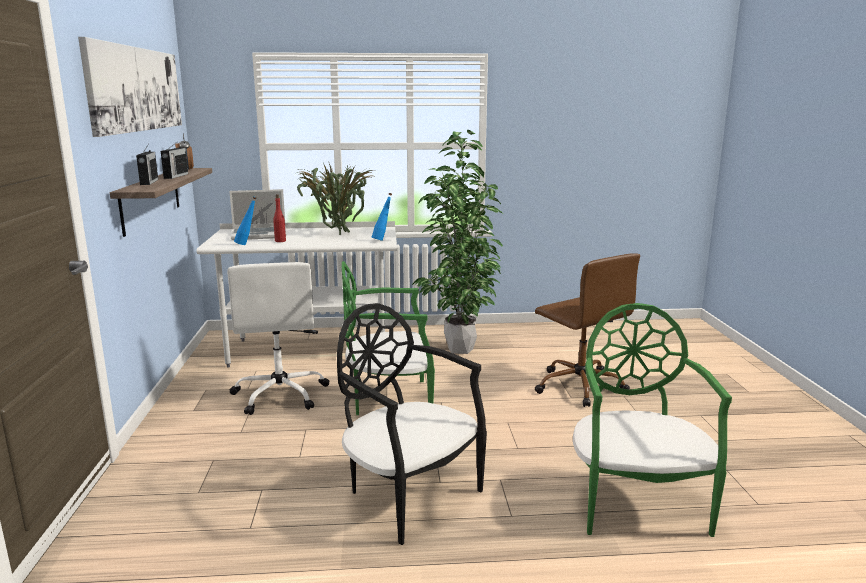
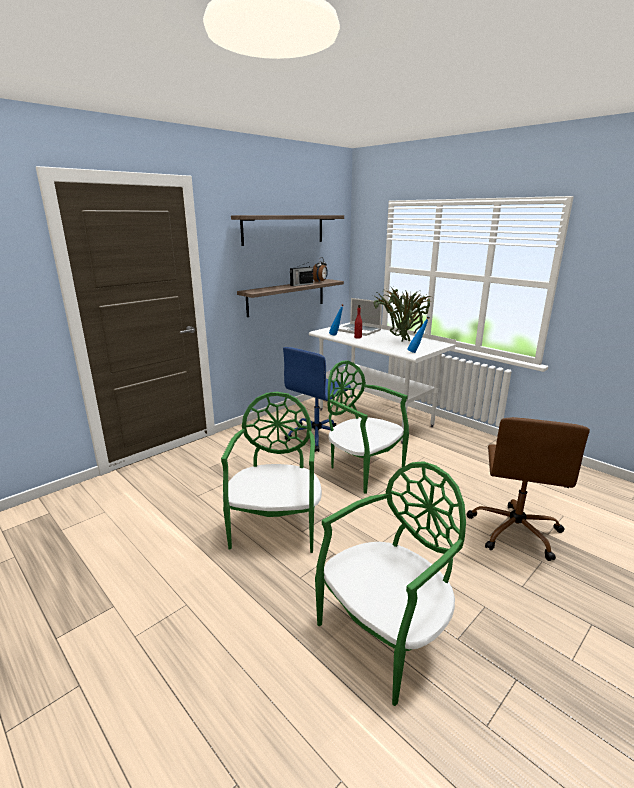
camera: 50 degrees right, 5 degrees up
(136, 89) = (284, 229): picture -> shelf
(149, 182) = (274, 287): radio -> none
(280, 394) = (317, 436): white office chair -> blue office chair
(409, 495) = (276, 527): black chair -> green chair
(457, 350) = (466, 457): potted plant -> none

